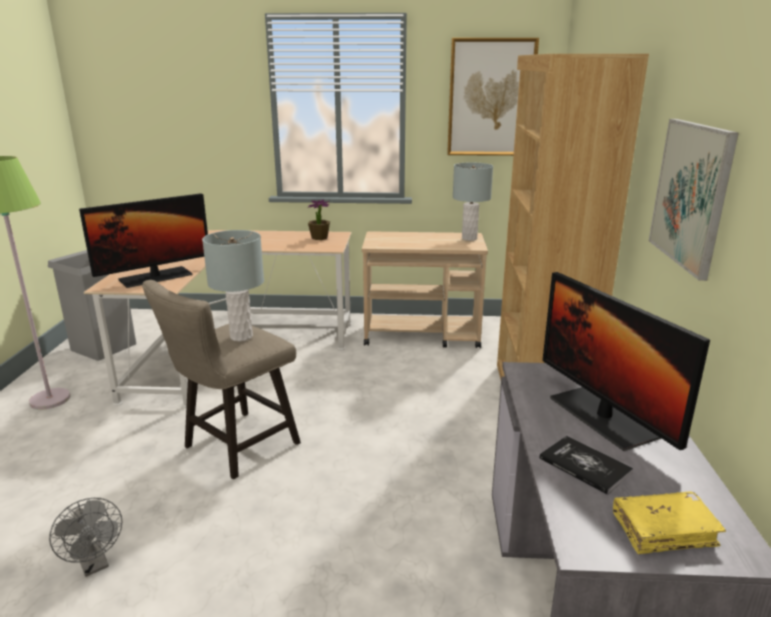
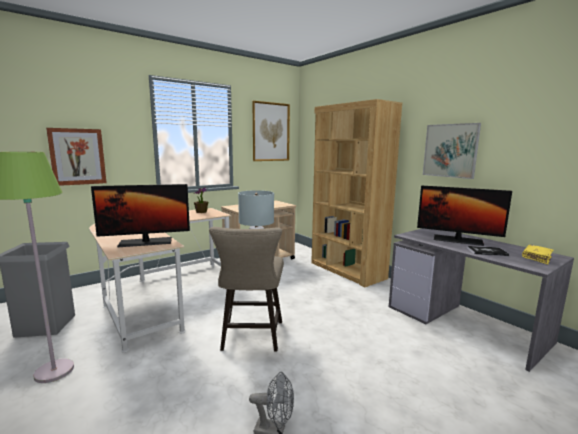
camera: 40 degrees left, 10 degrees down
(156, 277) = (145, 242): monitor -> monitor turned 60 degrees clockwise
(175, 141) = (77, 156): none -> picture
(469, 238) = (277, 202): grey table lamp -> none

